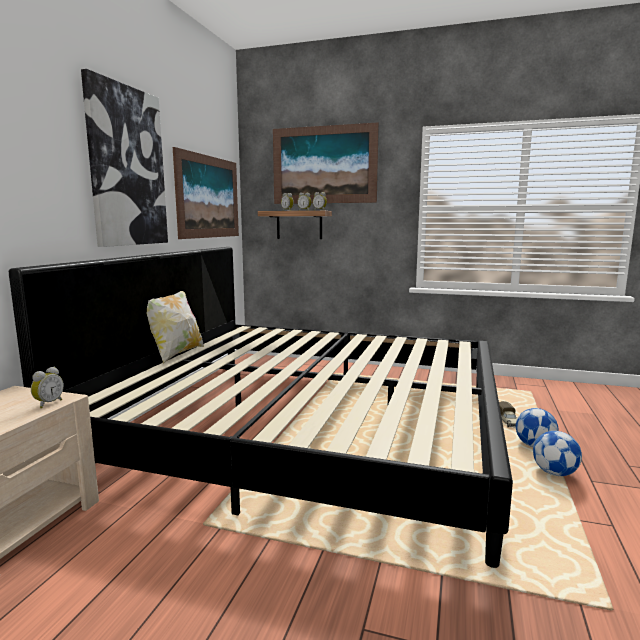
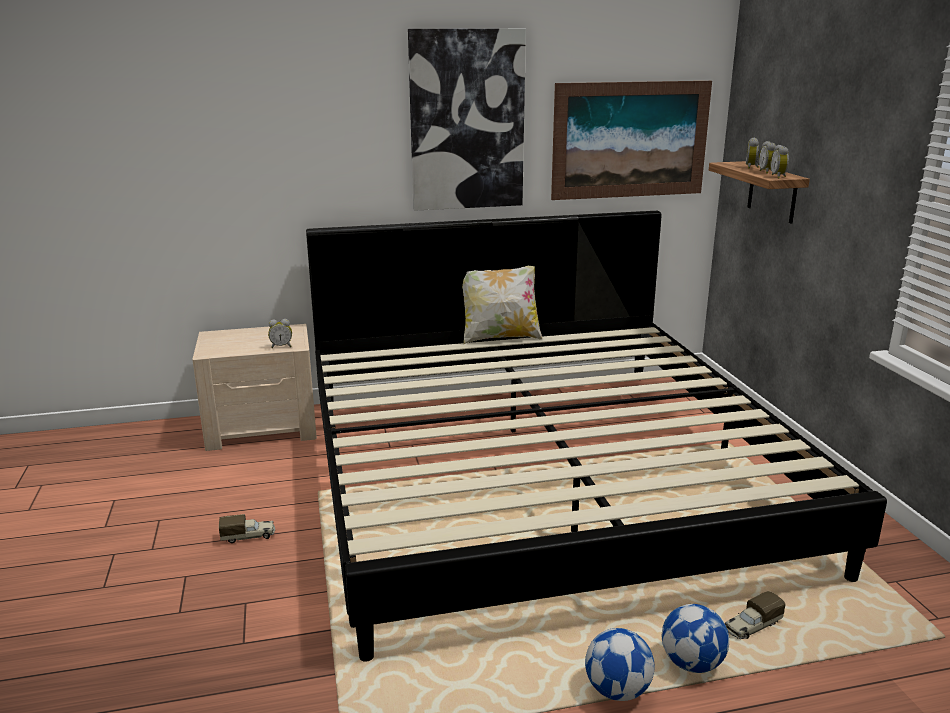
camera: 60 degrees right, 10 degrees up
(233, 596) = (248, 536): none -> toy truck
(324, 165) = (813, 96): picture -> none

